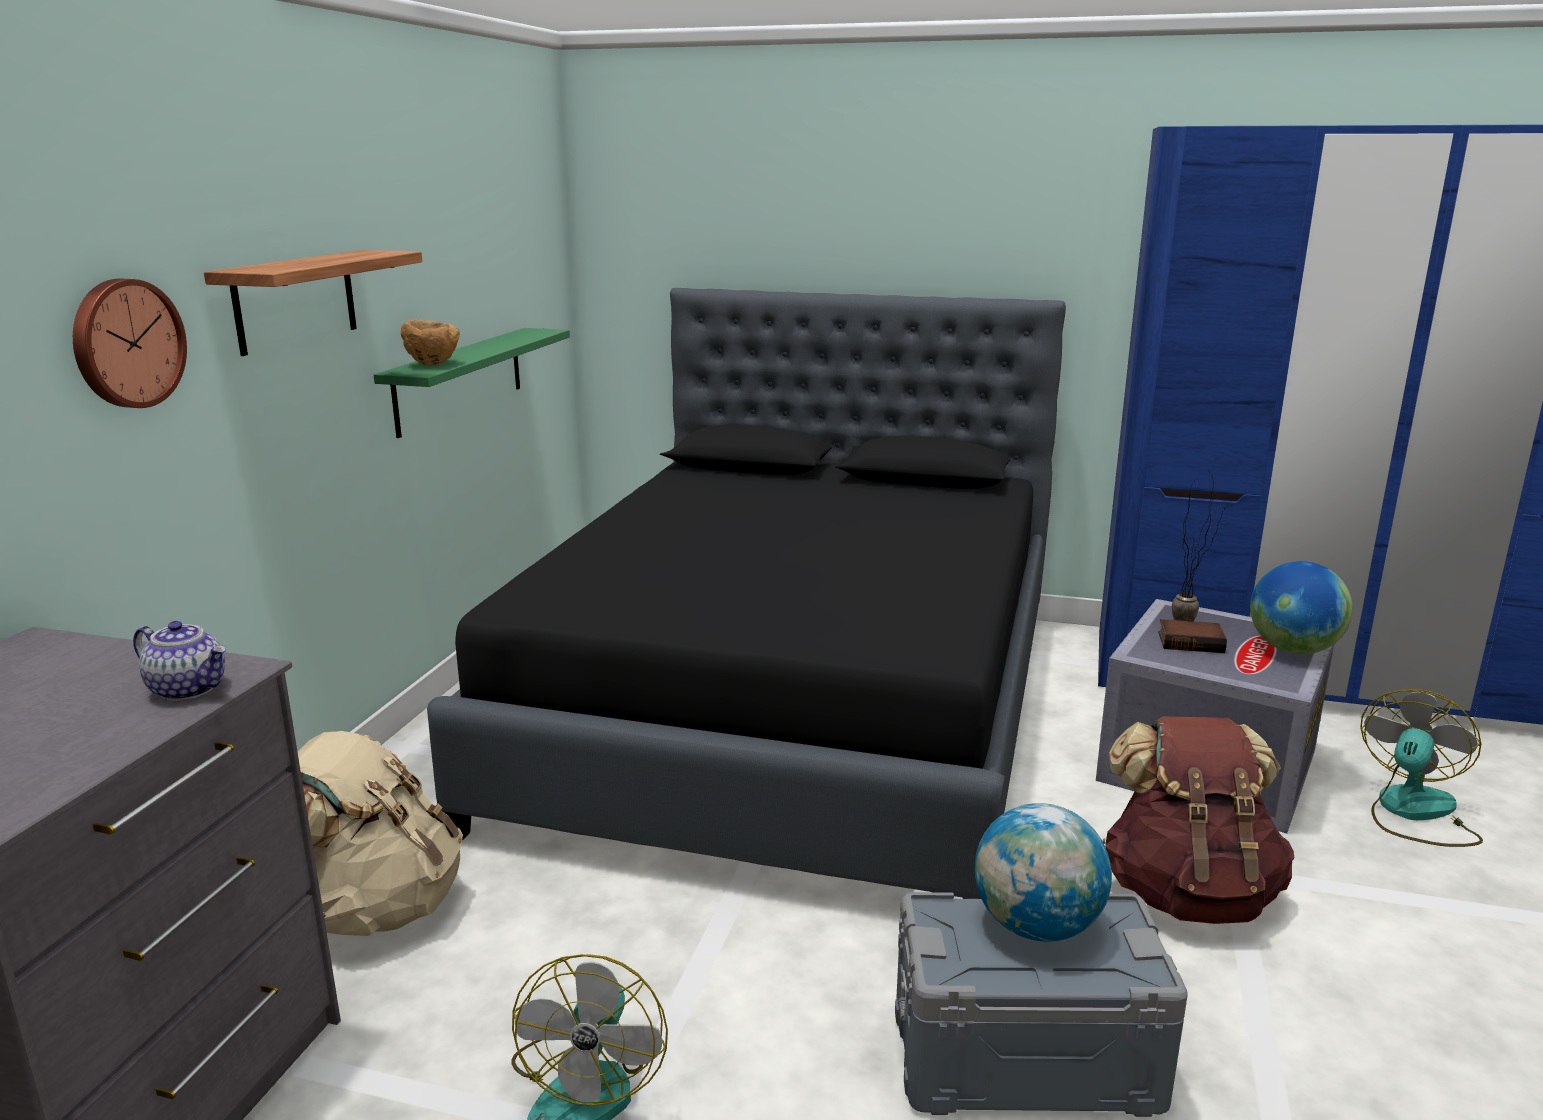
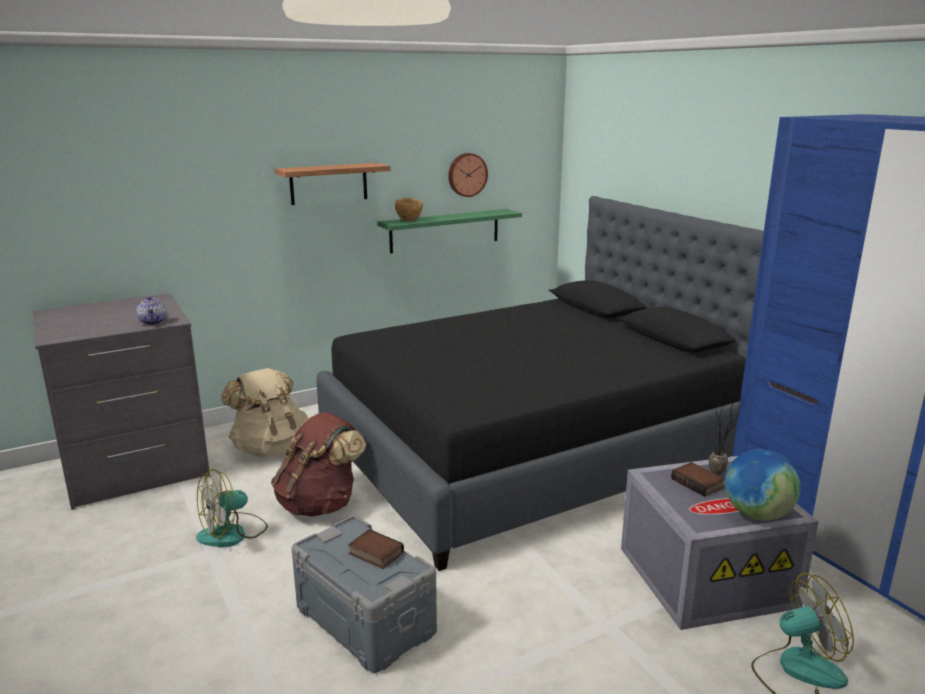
camera: 45 degrees right, 0 degrees up
(126, 343) = (229, 194): wall clock -> wall clock (467, 174)
(1036, 926) = (374, 553): globe -> book
(1188, 893) = (561, 617): brown backpack -> brown backpack (320, 504)

